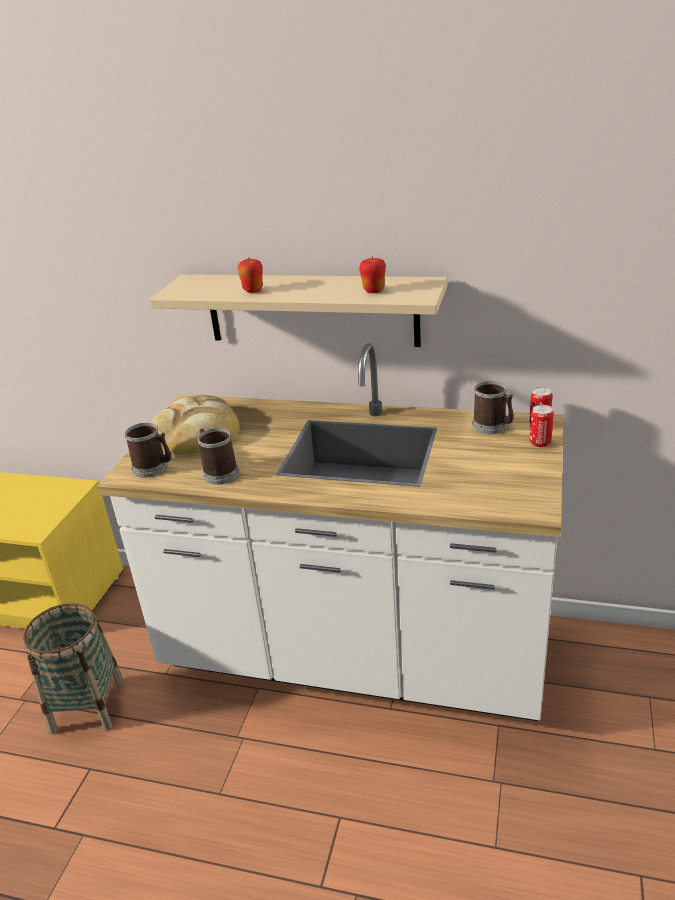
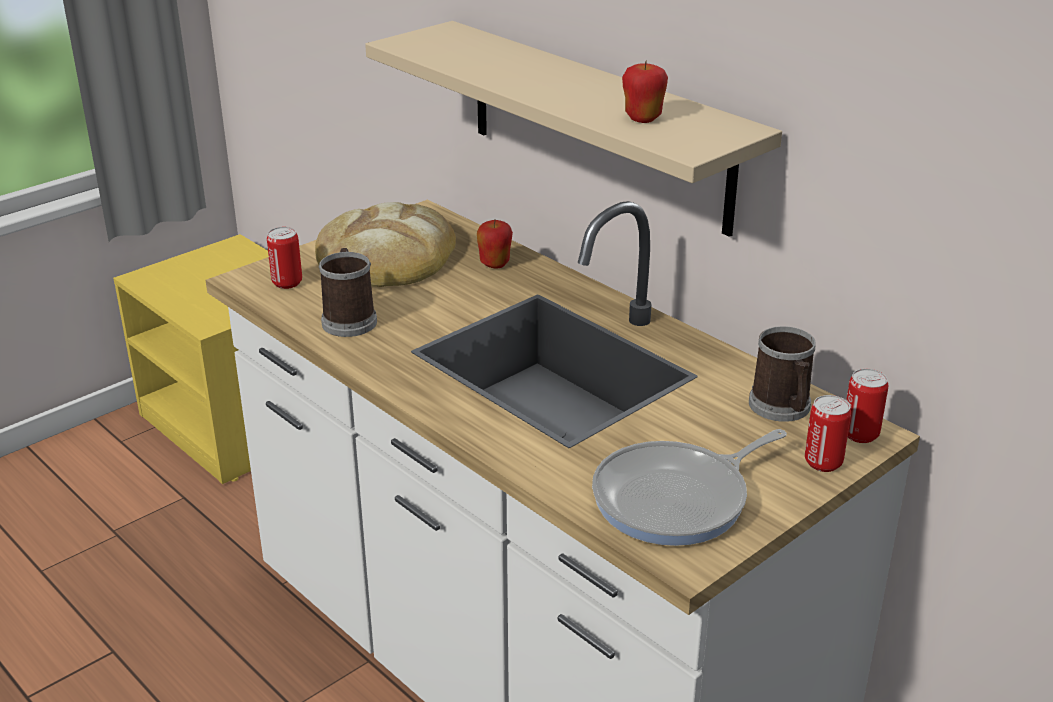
camera: 30 degrees right, 0 degrees up
(87, 707) = (169, 577): basket -> none
(153, 468) = (287, 283): mug -> can
(253, 291) = (495, 69): apple -> apple (495, 264)
(500, 487) = (677, 499): none -> frying pan

